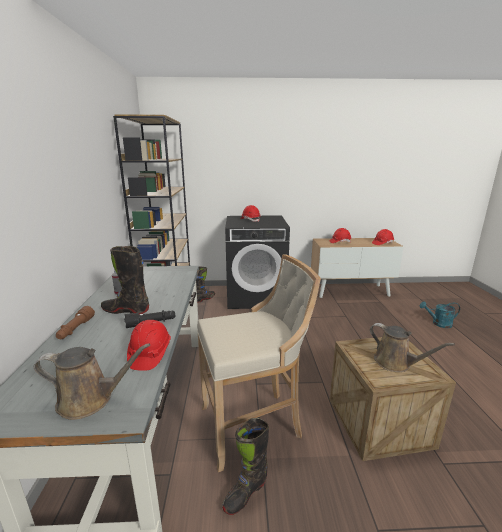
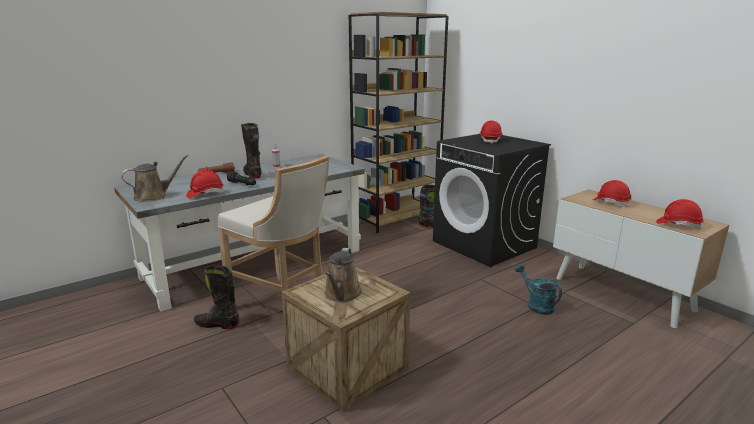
camera: 55 degrees right, 0 degrees up
(90, 400) = (154, 196): brown watering can -> brown watering can turned 90 degrees counterclockwise
(438, 323) = (658, 387): turquoise watering can -> turquoise watering can (536, 305)

